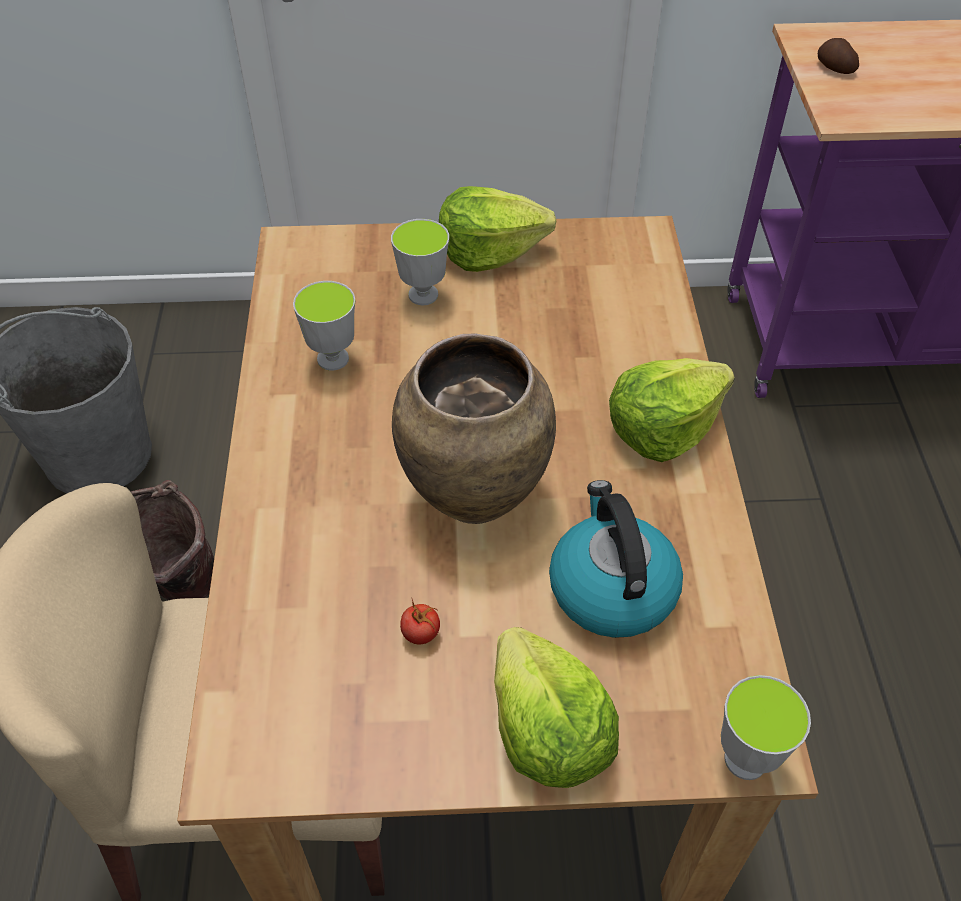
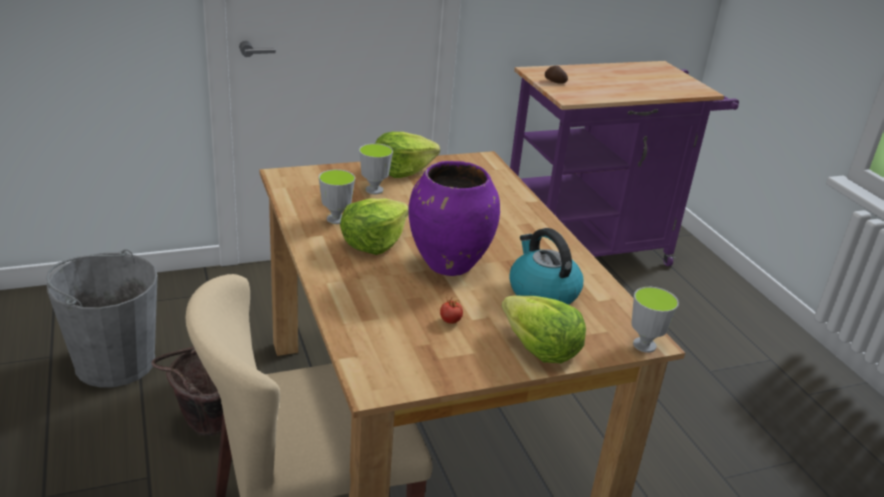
camera: 20 degrees left, 20 degrees down
(474, 496) = (449, 265): brown vase -> purple vase
(663, 427) = (535, 230): lettuce -> lettuce (373, 242)

